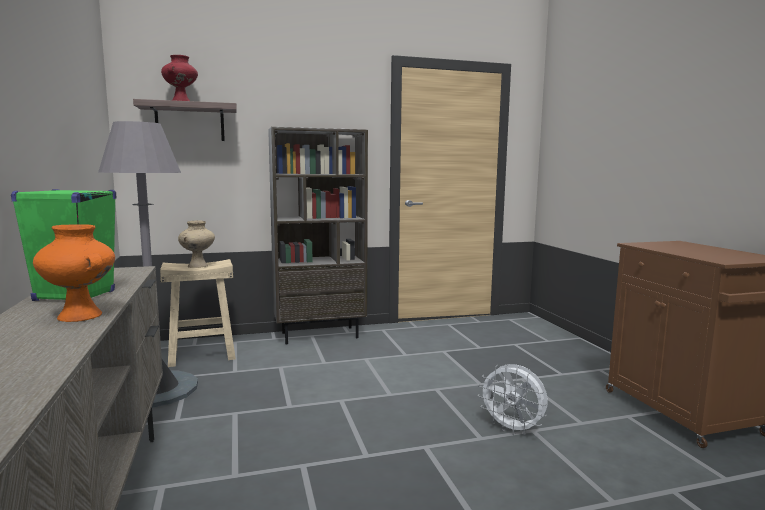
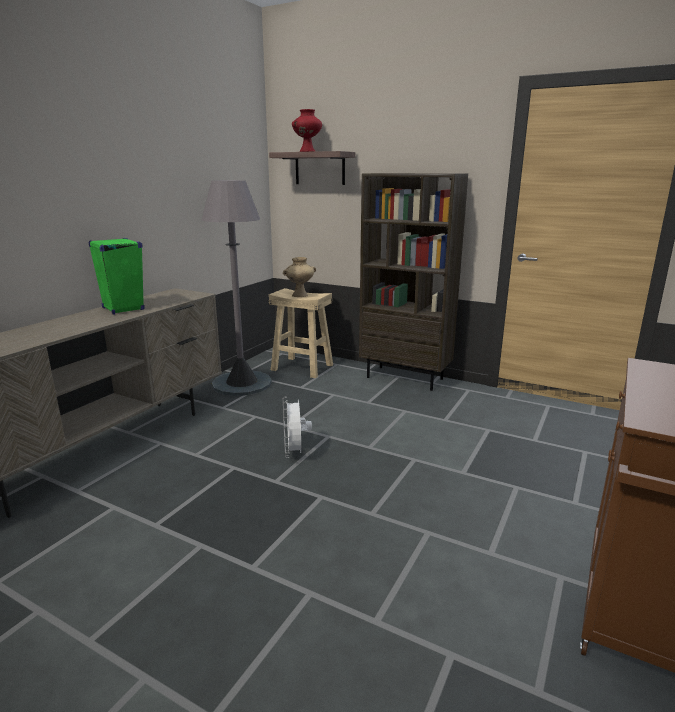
camera: 45 degrees right, 10 degrees up
(81, 316) = (91, 323): orange vase -> none
(512, 429) = (412, 522): white fan -> white fan (294, 453)

